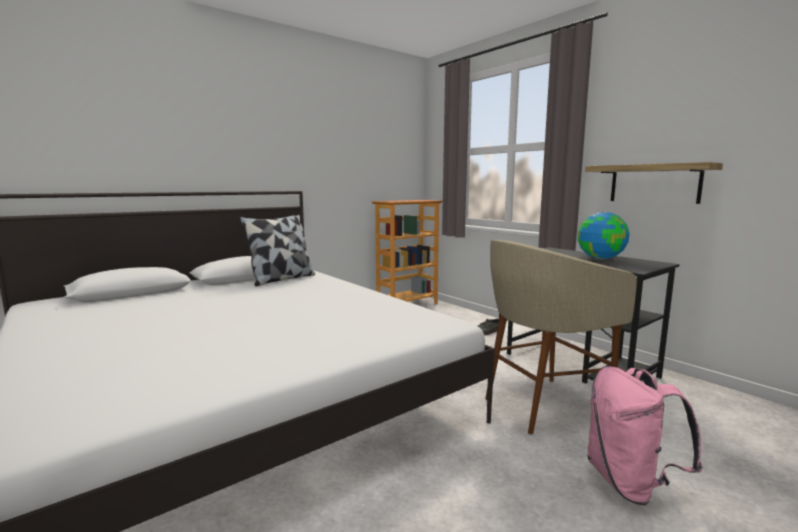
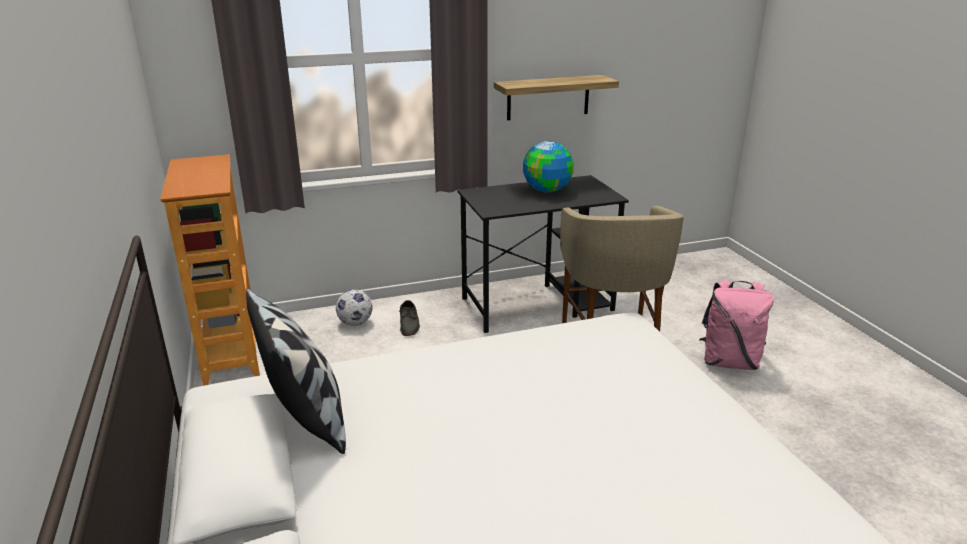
camera: 70 degrees left, 15 degrees up
(468, 320) = (355, 323): none -> football

